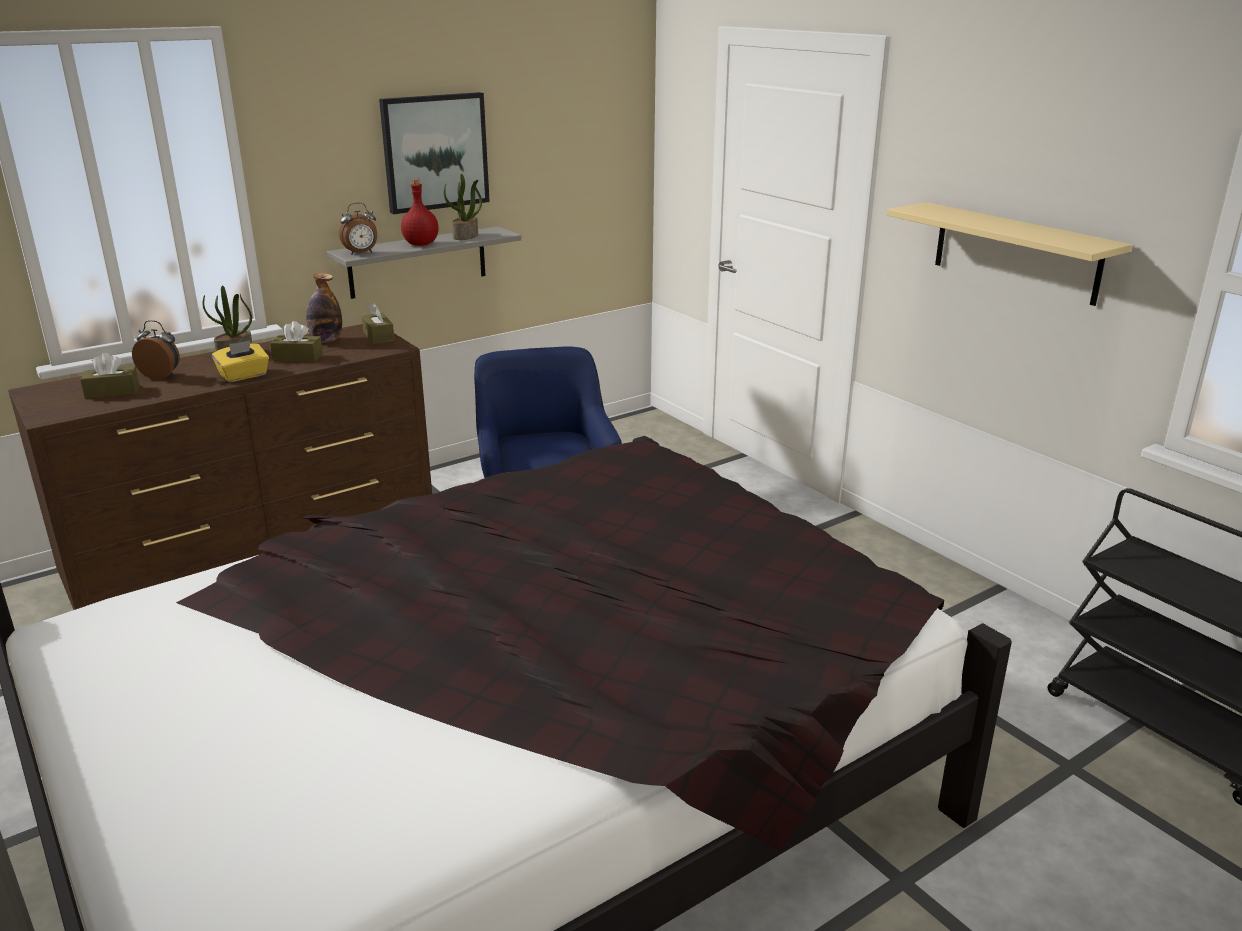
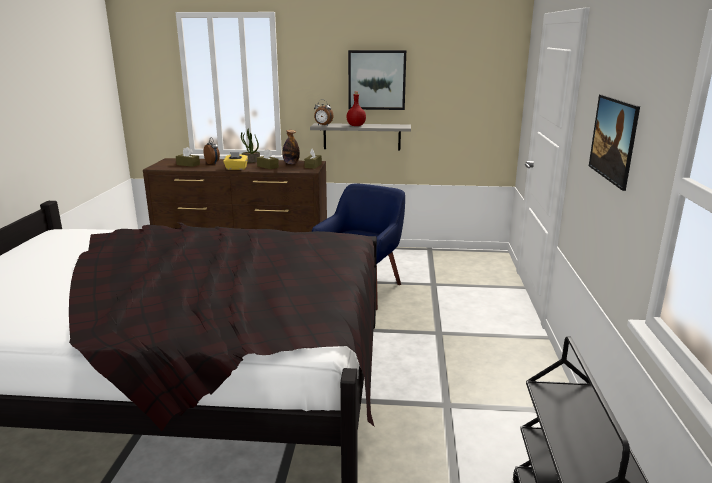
camera: 40 degrees right, 5 degrees down
(466, 236) = (383, 126): potted plant -> none
(1015, 252) = (609, 158): beige shelf -> picture

